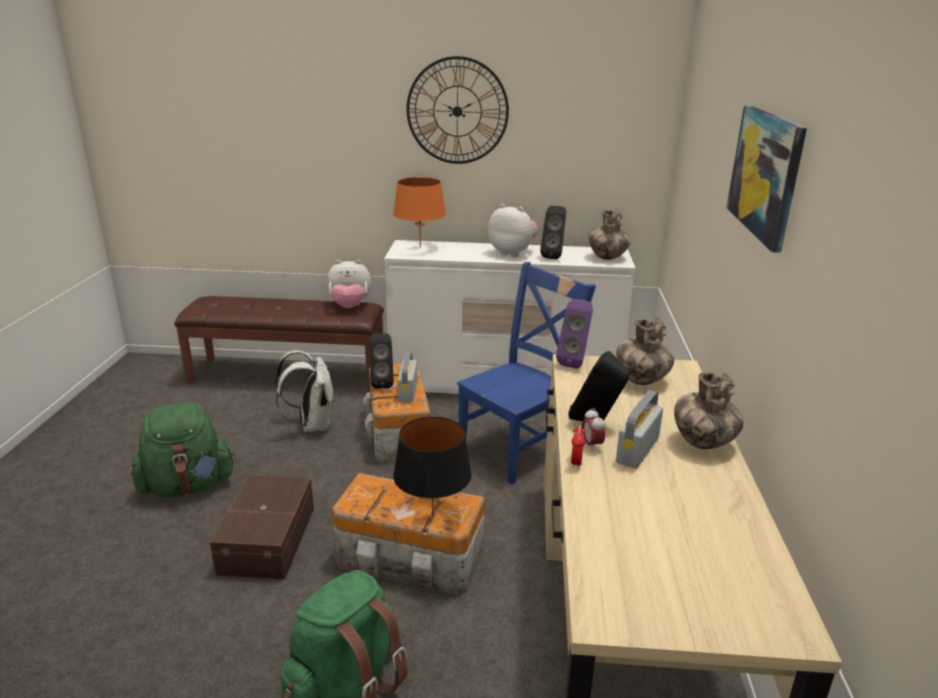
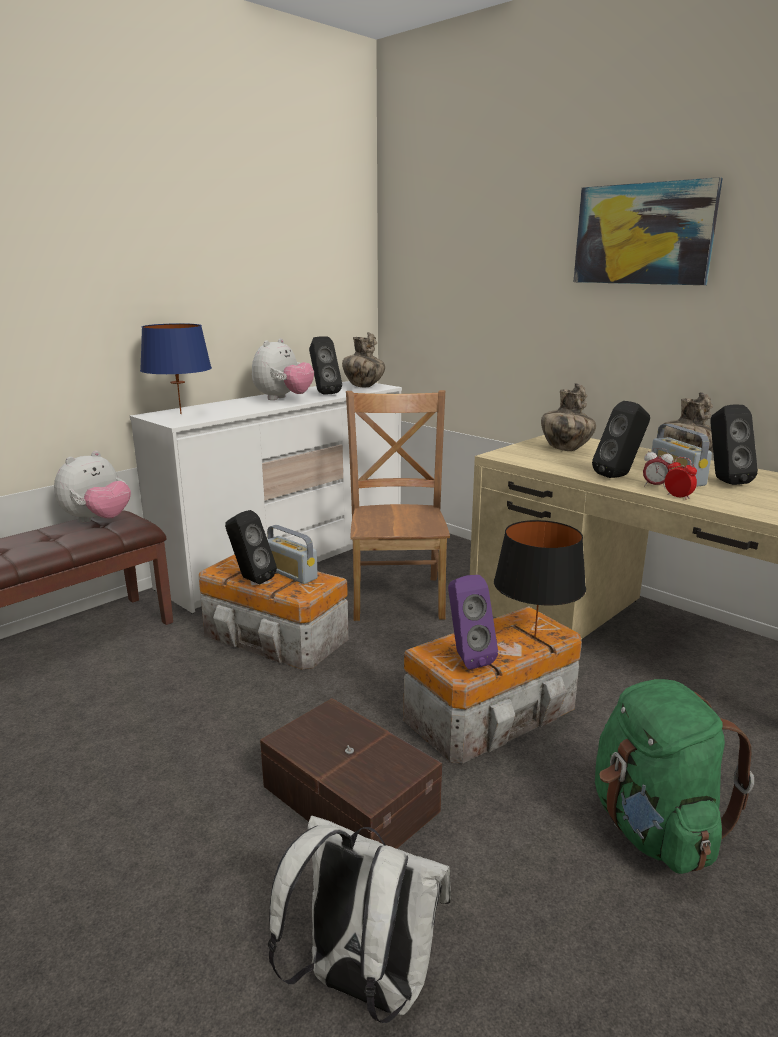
camera: 50 degrees left, 5 degrees down
(187, 486) = (133, 832): green backpack -> none
(312, 425) = (164, 682): white backpack -> white backpack (362, 984)
(420, 247) = (181, 414): orange table lamp -> blue table lamp
(457, 111) = (183, 237): wall clock -> none
(512, 253) = (283, 399): plush toy -> plush toy turned 135 degrees clockwise
(518, 449) = (397, 595): blue chair -> brown chair
(575, 362) = (503, 454): purple speaker -> purple speaker (466, 658)
(668, 475) = (723, 481): none -> black speaker

